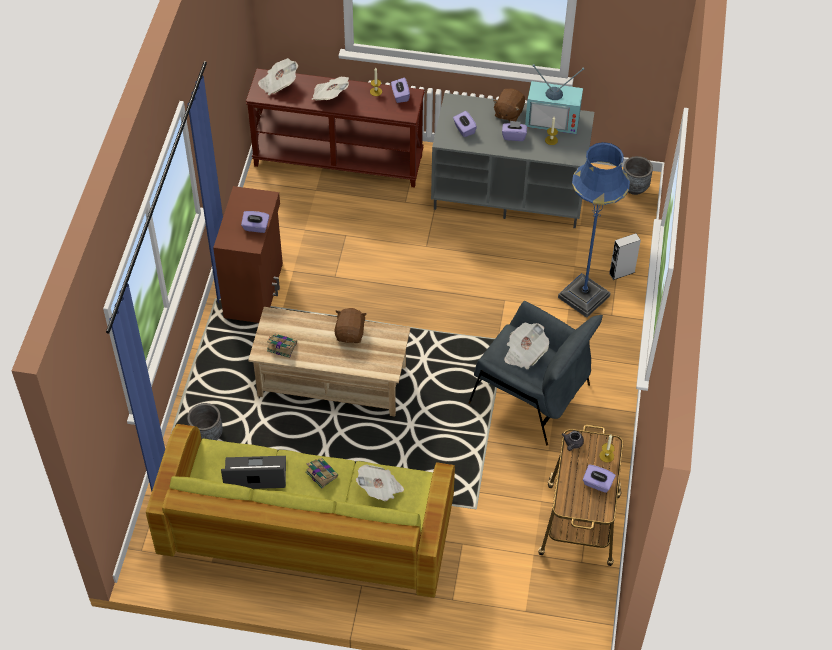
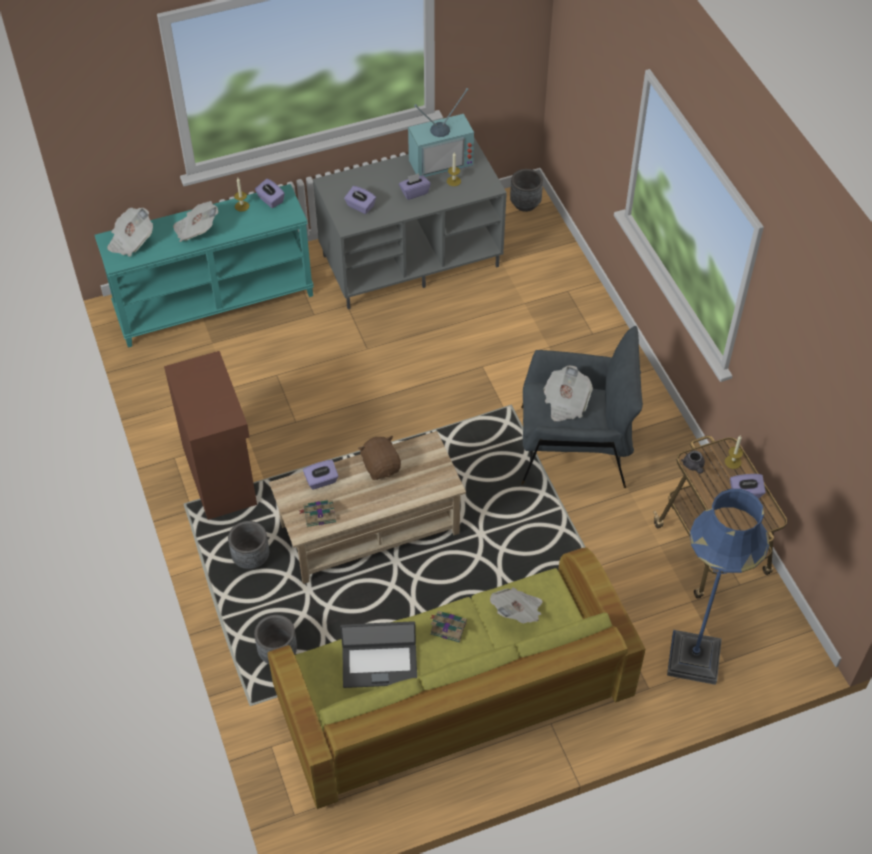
camera: 30 degrees left, 0 degrees up
(234, 360) = (251, 558): none -> grey planter
(255, 474) = (379, 664): laptop -> laptop turned 150 degrees counterclockwise
(256, 227) = (221, 398): purple tissue box -> purple tissue box (321, 481)
(339, 160) = (215, 302): brown console table -> turquoise console table
(508, 113) = (392, 172): brown plush toy -> none
(584, 297) = (554, 328): blue floor lamp -> blue floor lamp (694, 658)
(621, 272) = (572, 289): grey speaker -> none

